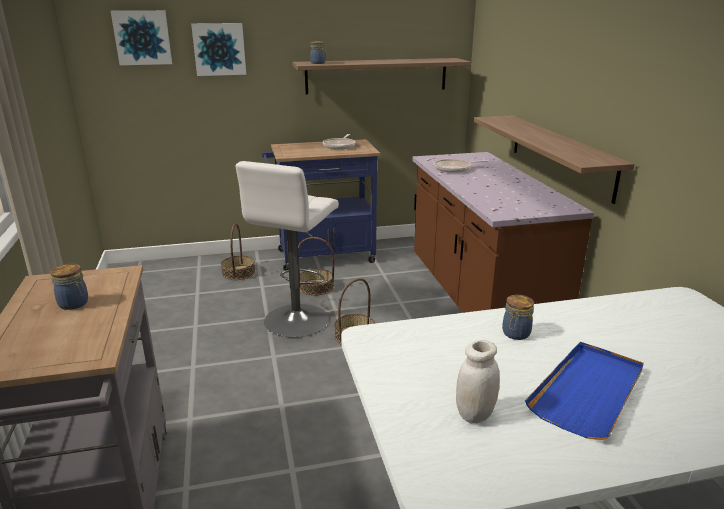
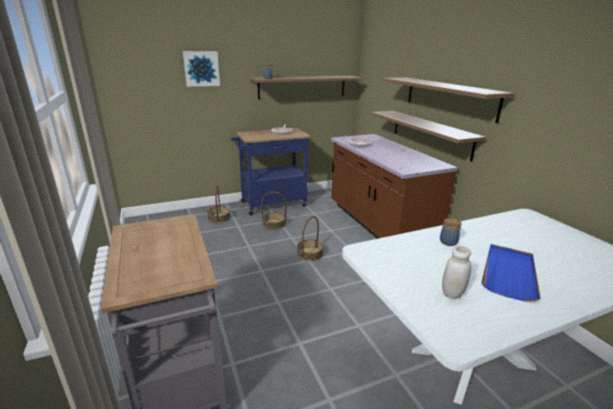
camera: 10 degrees left, 0 degrees up
(74, 304) = (161, 243): jar -> none
(142, 37) = (148, 60): picture -> none
(295, 320) = (268, 246): white stool -> none
(586, 97) = (449, 97): none -> shelf

